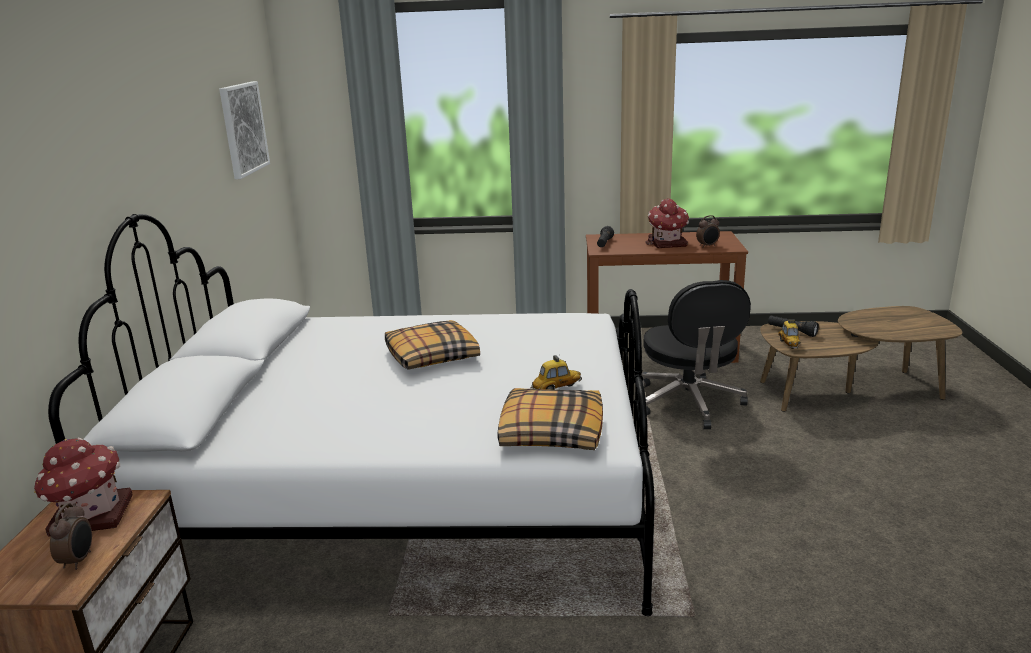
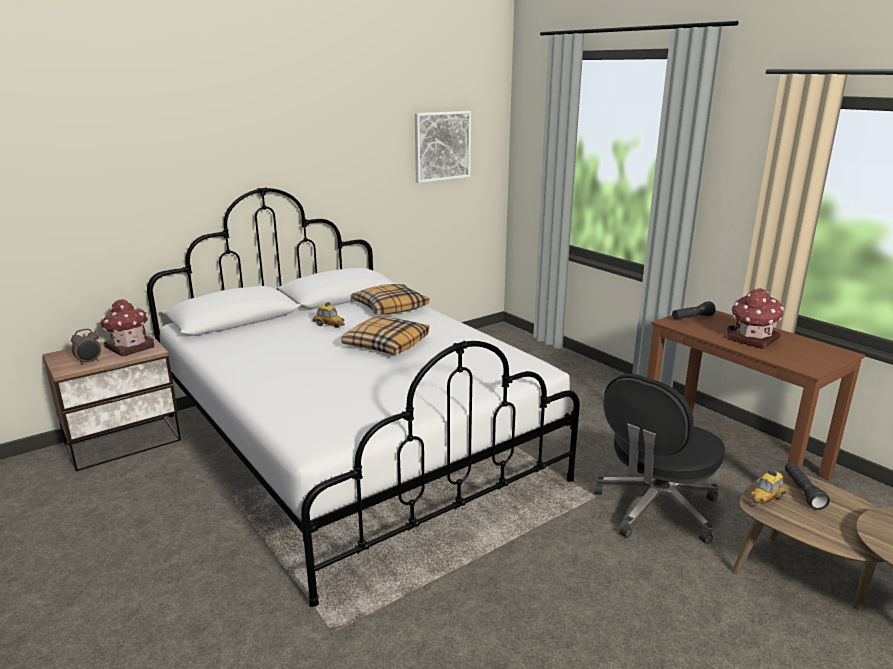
camera: 50 degrees right, 0 degrees up
(550, 432) = (314, 420): pillow -> pillow (390, 307)
(557, 388) = (387, 399): toy car -> toy car (329, 325)
(707, 246) = (787, 357): alarm clock -> none

